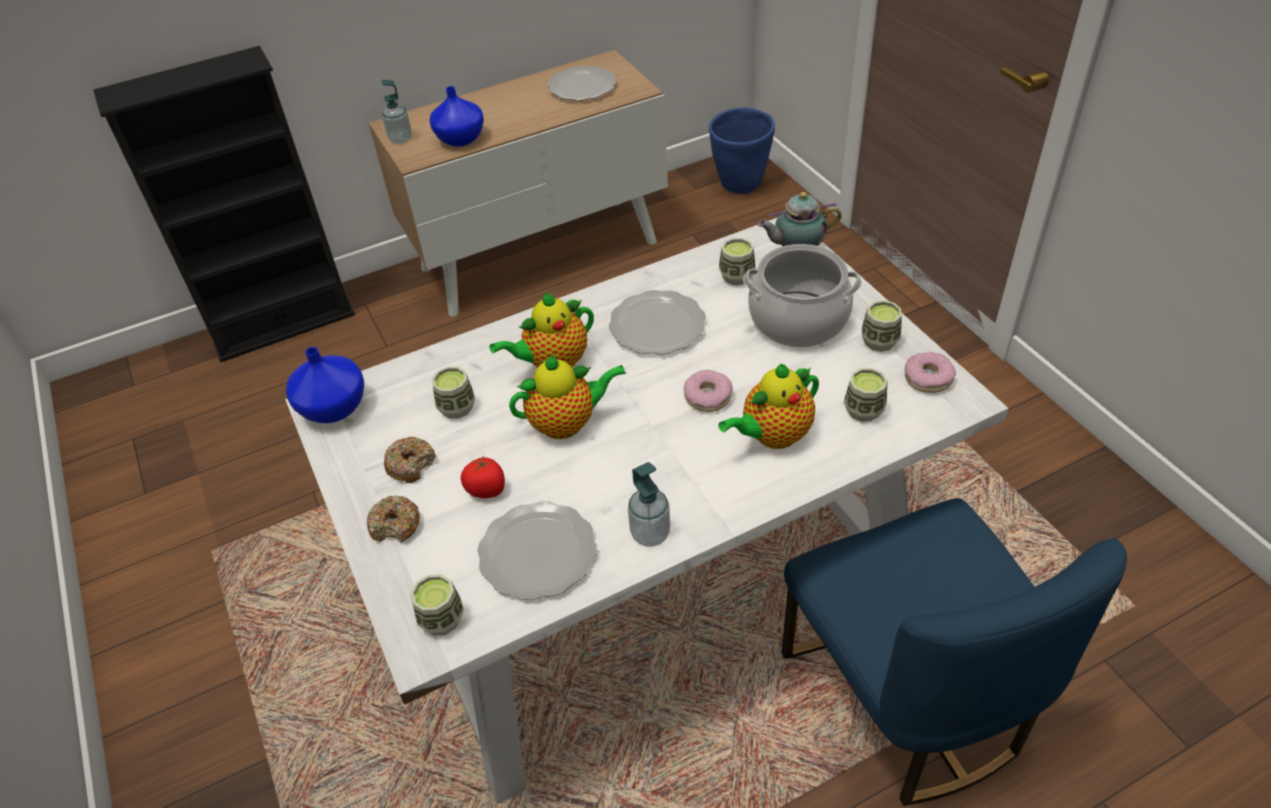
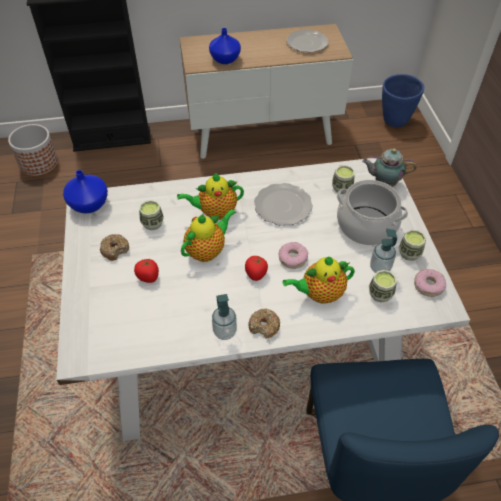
camera: 15 degrees right, 5 degrees up
(164, 397) = (39, 163): none -> planter
(395, 525) = (93, 282): donut -> donut (264, 326)
(400, 139) = (192, 51): soap dispenser -> soap dispenser (380, 268)
(442, 619) = (94, 344): cup -> none
(536, 552) = (159, 322): plate -> none
(567, 423) = (207, 251): teapot -> teapot turned 45 degrees counterclockwise
(660, 435) = (256, 274): none -> tomato

